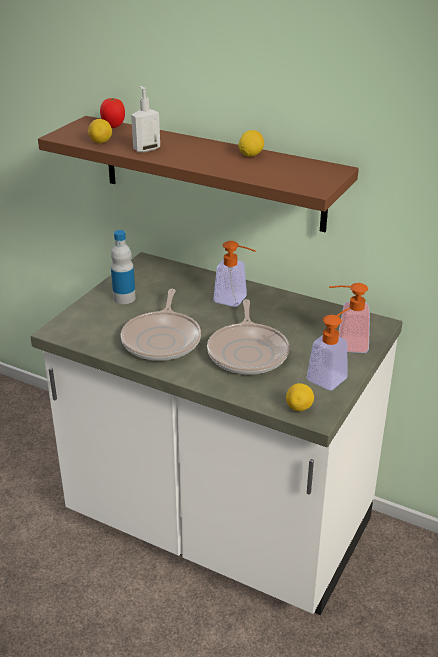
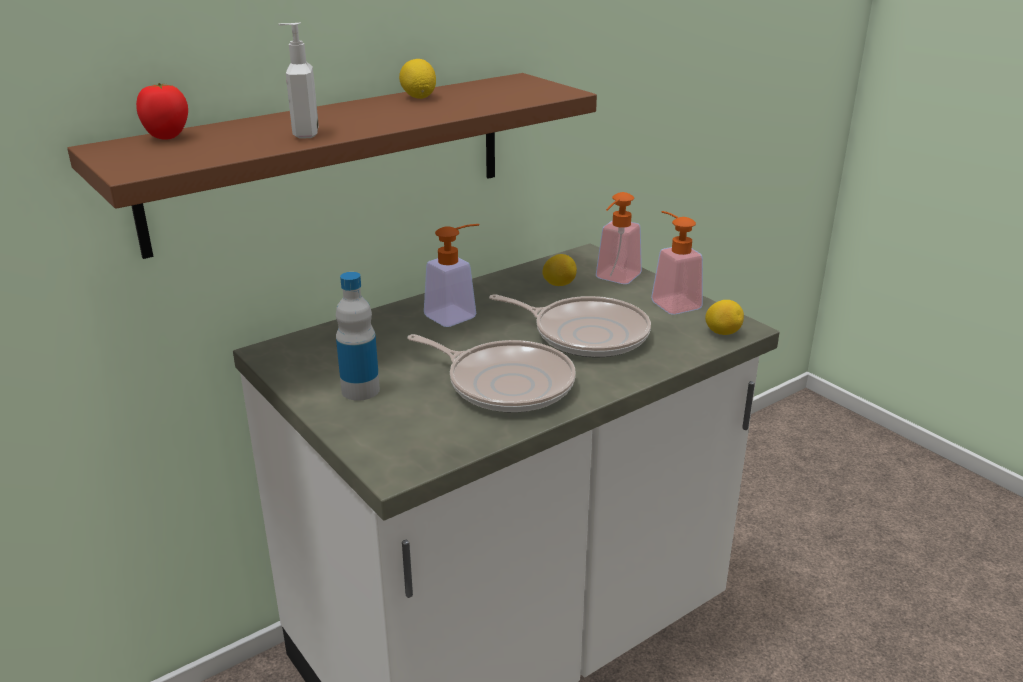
camera: 65 degrees left, 5 degrees down
(101, 142) = (225, 151): lemon -> lemon (559, 284)

